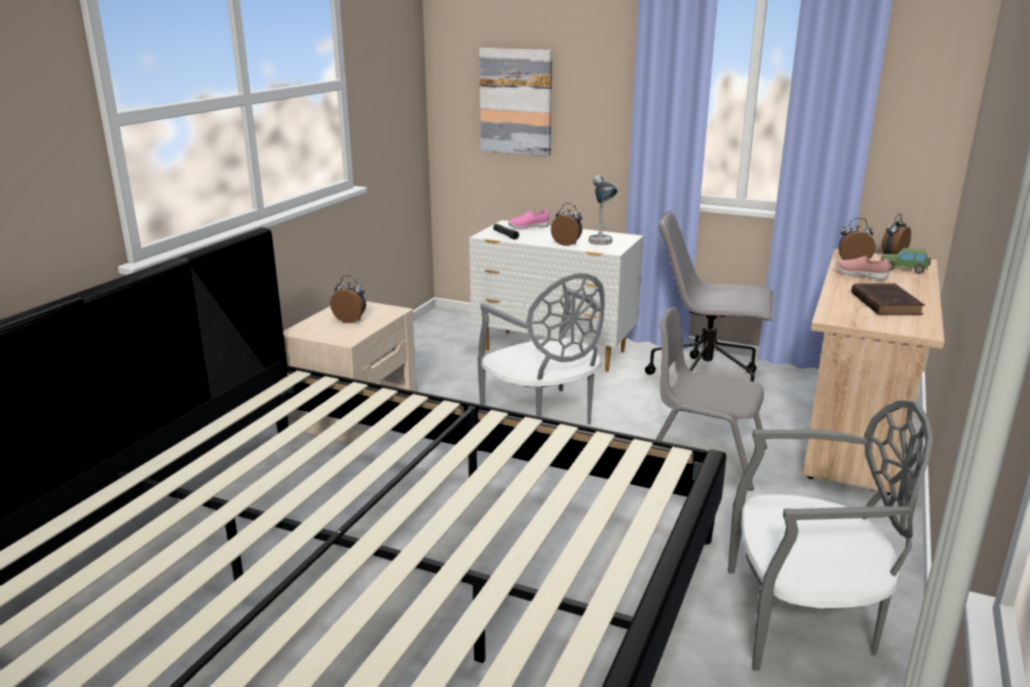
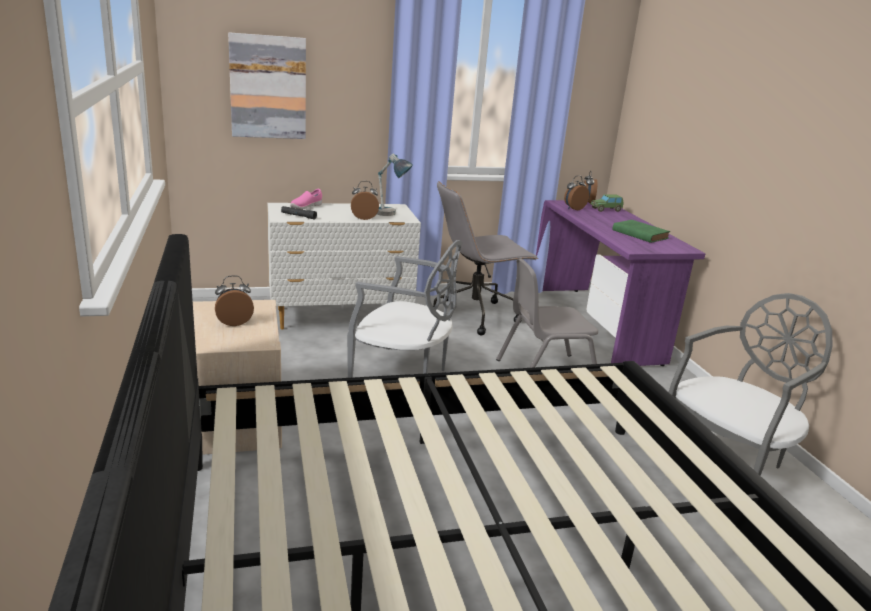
camera: 40 degrees left, 0 degrees up
(856, 425) = (594, 325): beige desk -> purple desk
(860, 276) = (594, 217): pink shoe -> none
(884, 303) = (638, 234): brown book -> green book

